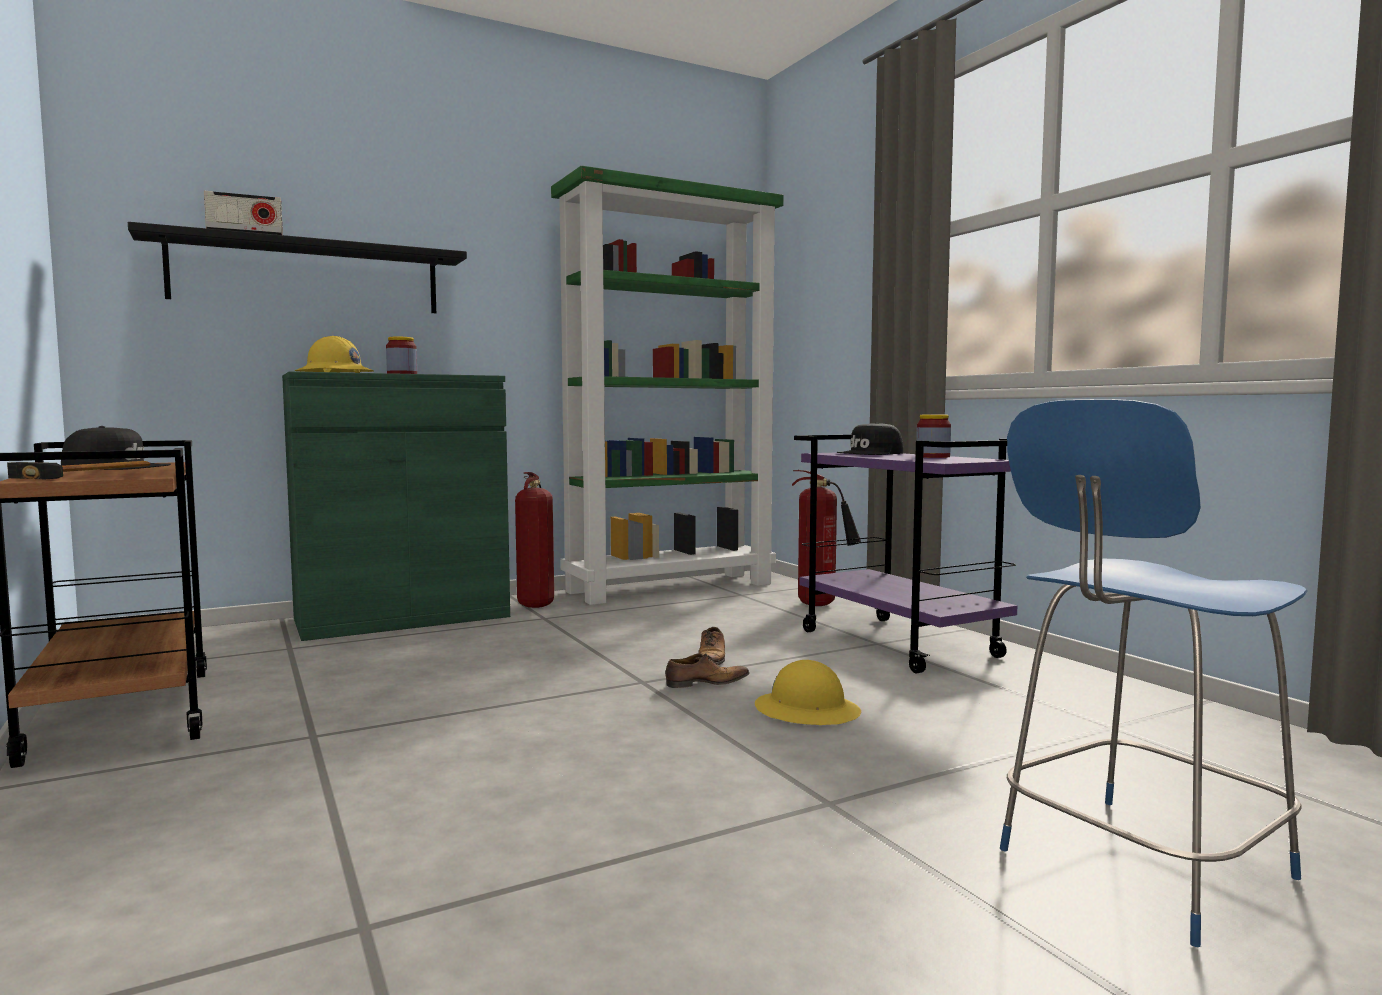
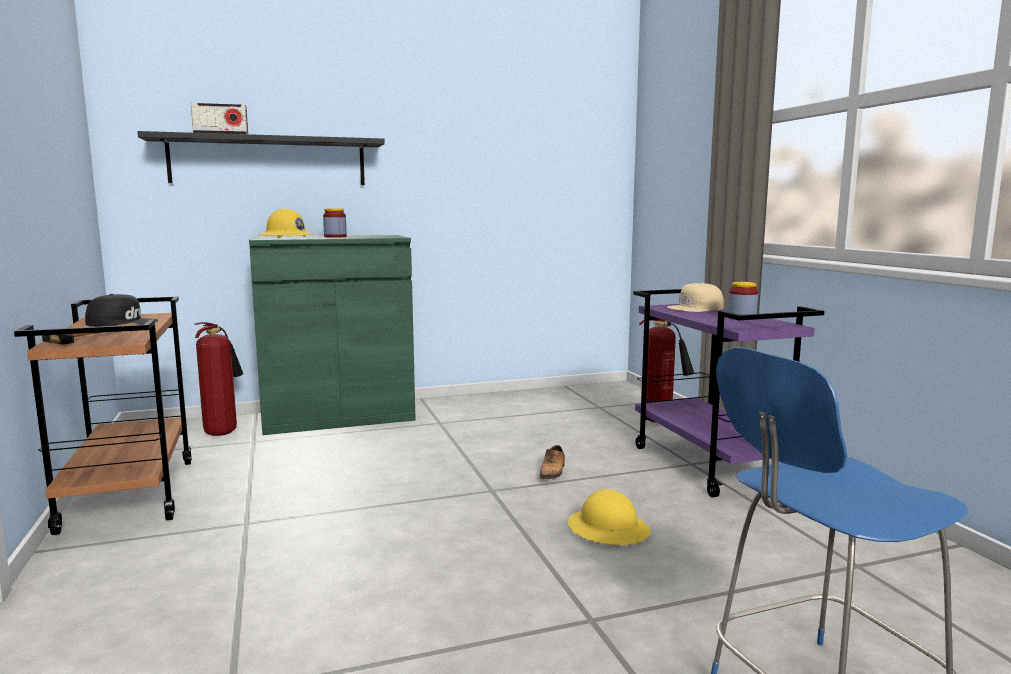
camera: 10 degrees right, 5 degrees up
(536, 605) = (438, 409): fire extinguisher -> fire extinguisher (223, 432)
(671, 587) = (546, 396): green bookcase -> none
(705, 683) = (539, 495): shoe -> none
(871, 453) = (696, 308): black cap -> beige cap

